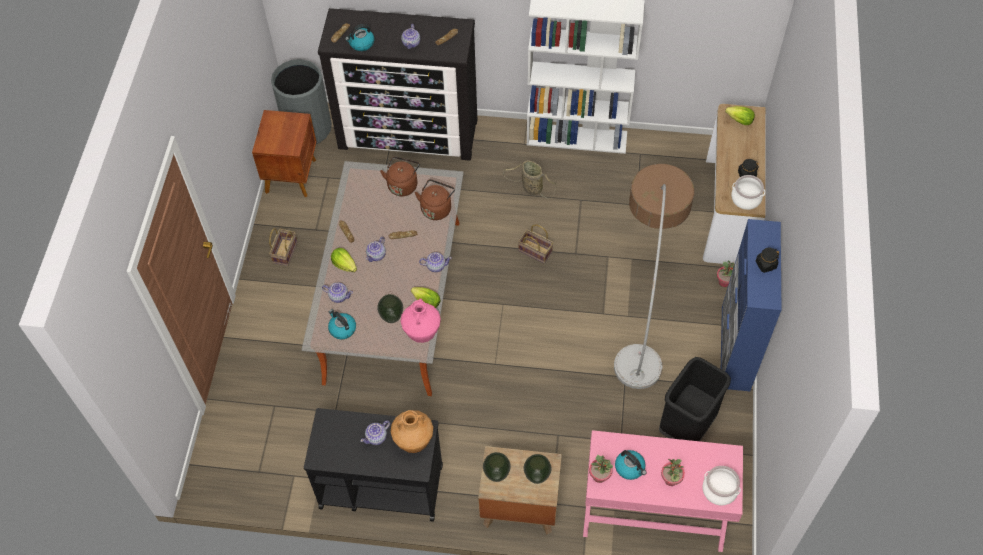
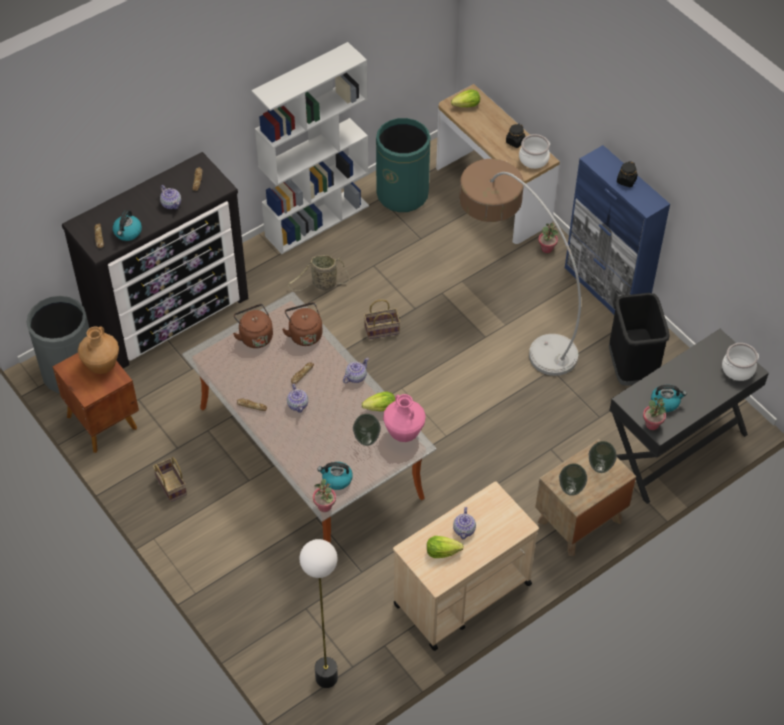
camera: 45 degrees left, 5 degrees down
(236, 464) = (326, 677): none -> floor lamp
(338, 296) = (304, 458): teapot -> none
(344, 265) = (280, 431): lettuce -> lettuce (442, 551)
(380, 486) = (461, 594): black cart -> beige cart
(413, 442) = (495, 510): brown vase -> brown vase (102, 366)
(653, 512) = (675, 447): pink desk -> black desk
(660, 162) = (402, 194): none -> green trash can
(671, 480) = (700, 388): potted plant -> potted plant (325, 506)

